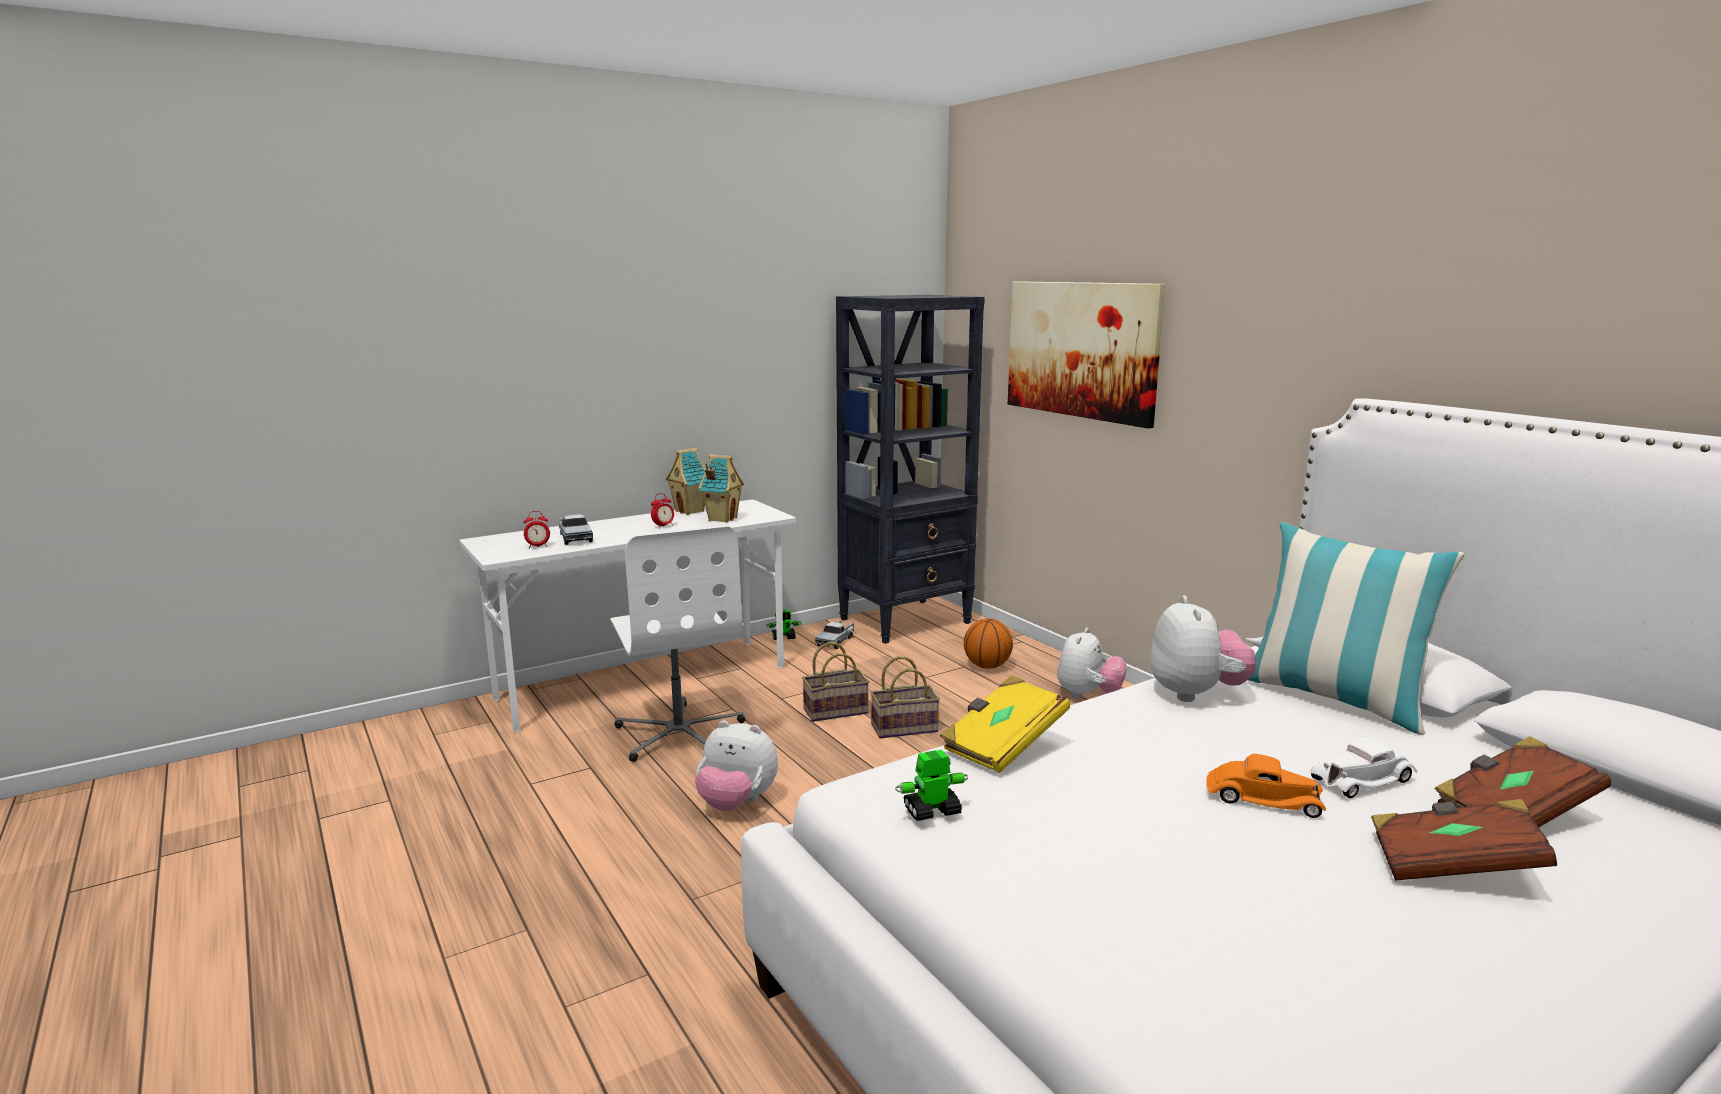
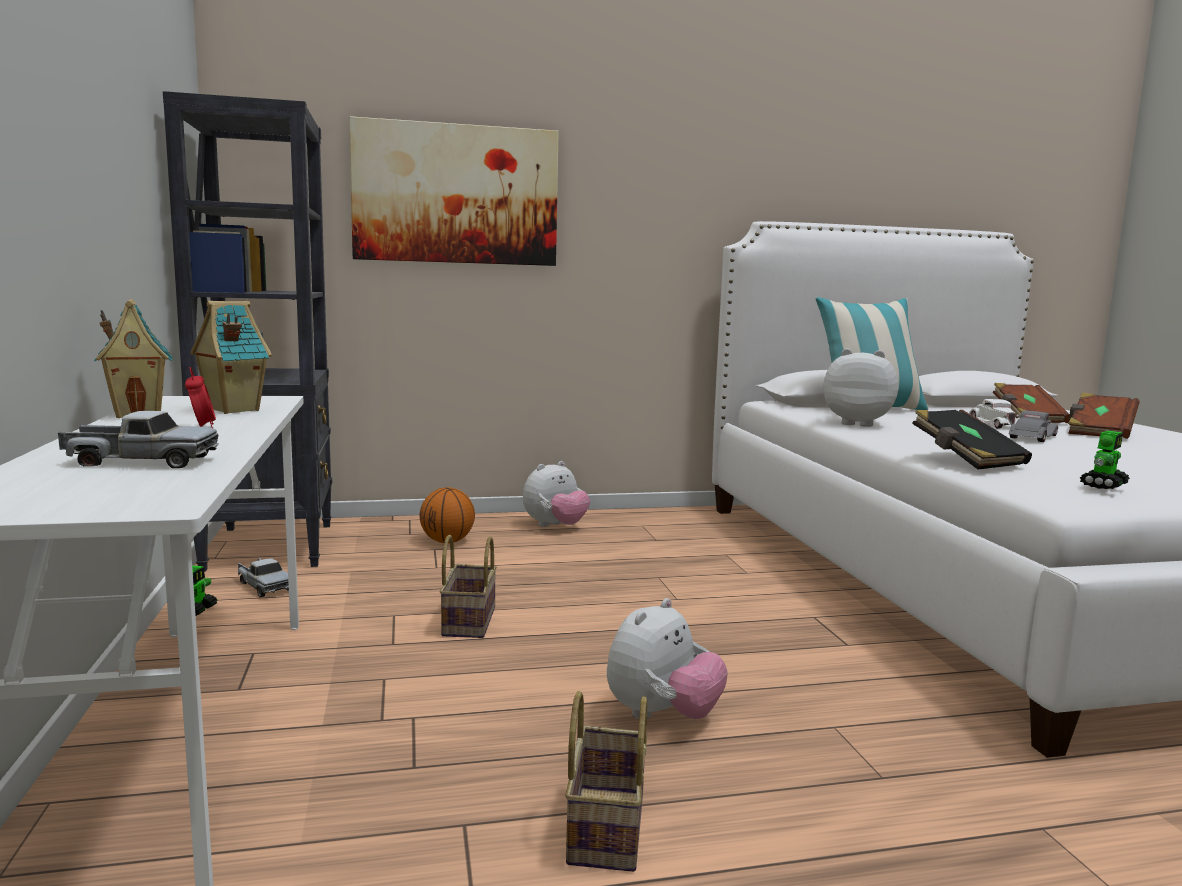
camera: 70 degrees left, 5 degrees down
(538, 547) = (148, 481): alarm clock -> none
(680, 733) = (421, 728): white office chair -> none
(905, 727) = (547, 598): basket -> basket (604, 825)
(931, 811) = (1103, 485): toy robot -> toy robot turned 135 degrees counterclockwise
(1002, 745) = (966, 458): yellow book -> black book
(1088, 695) = (555, 526): plush toy -> plush toy turned 90 degrees clockwise
(1263, 798) = (1032, 437): orange toy car -> grey toy car

